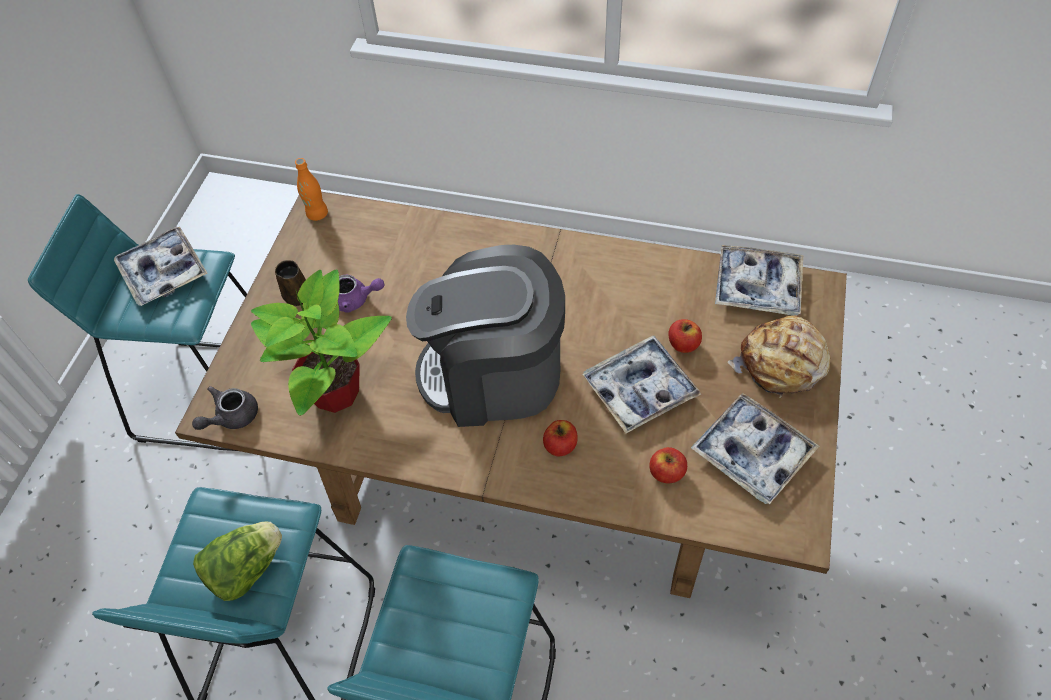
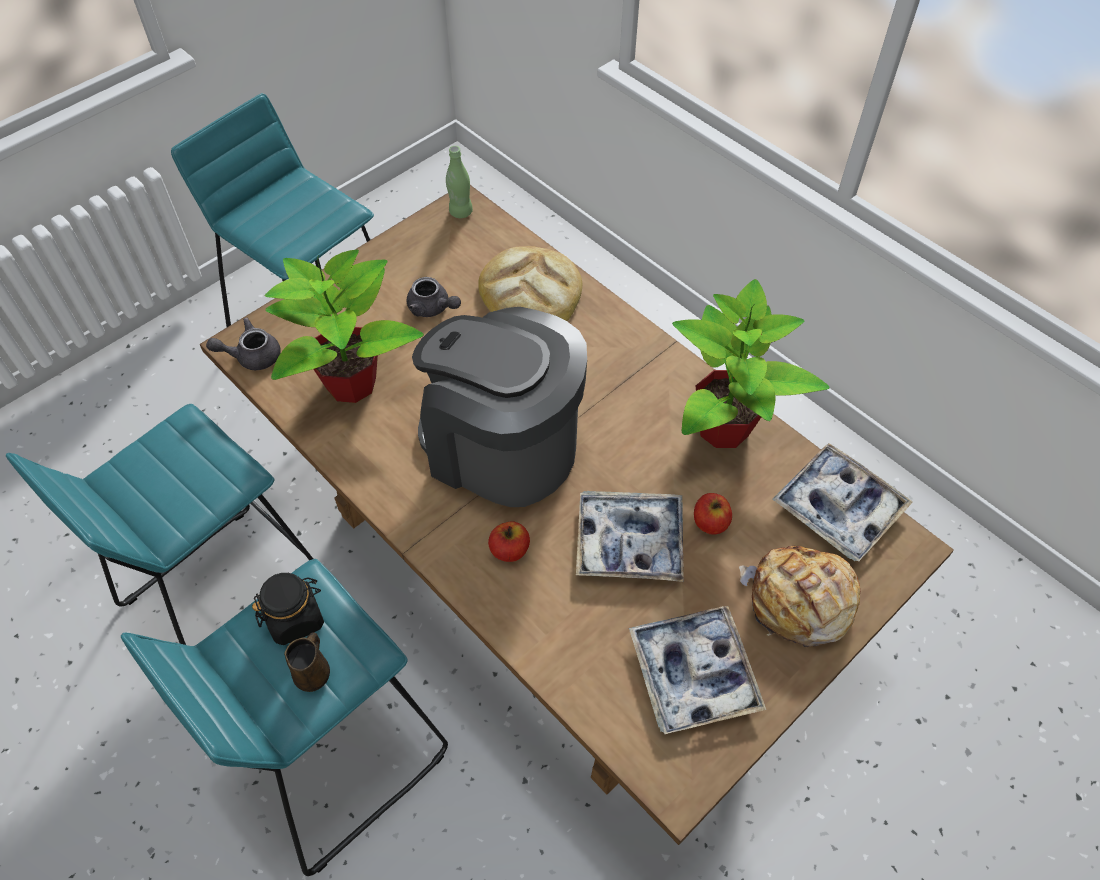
camera: 30 degrees right, 0 degrees up
(163, 272) = (302, 201): tray -> none
(246, 569) = (172, 497): lettuce -> none
(297, 295) = (387, 277): brown mug -> brown mug (313, 673)
(317, 214) = (460, 212): orange bottle -> green bottle
(355, 300) = (432, 308): purple teapot -> grey teapot
(424, 249) = (531, 294): none -> bread
(429, 597) = (295, 618): none -> black jar
(642, 274) = (724, 429): none -> potted plant
(666, 472) = (590, 638): apple -> none

